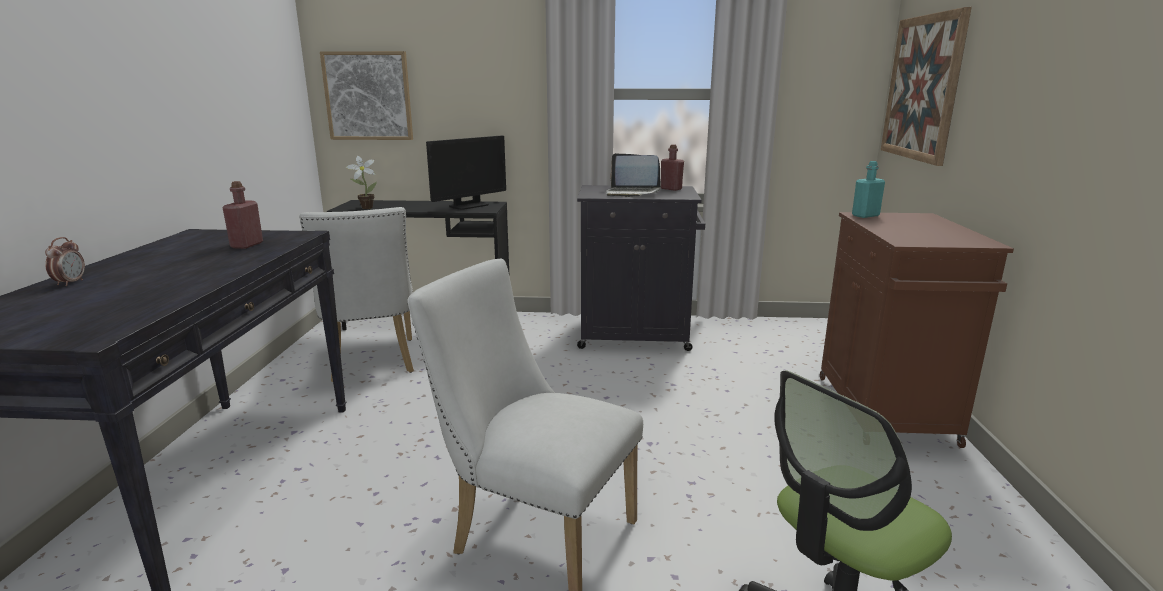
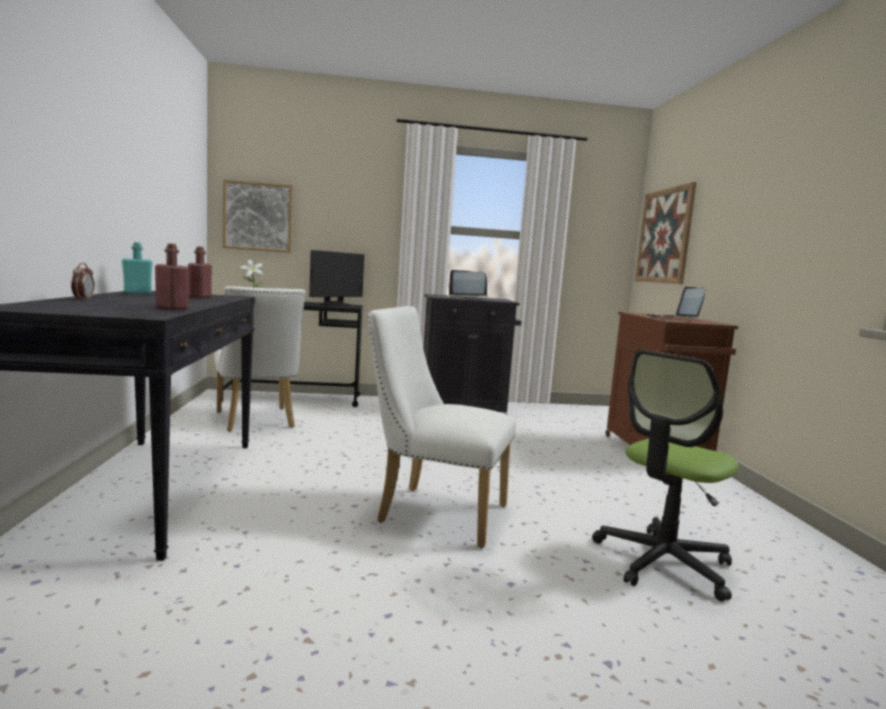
camera: 10 degrees left, 10 degrees down
(671, 189) = (492, 298): red bottle -> red bottle (172, 308)
(865, 215) = (637, 313): turquoise bottle -> turquoise bottle (137, 293)
(915, 231) = (674, 318): none -> laptop

